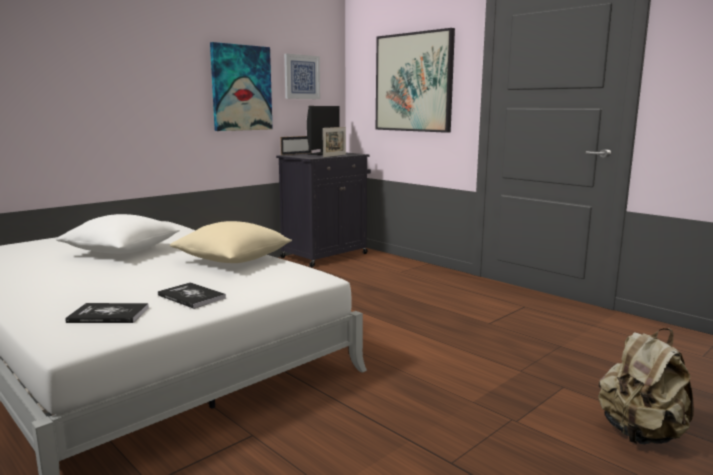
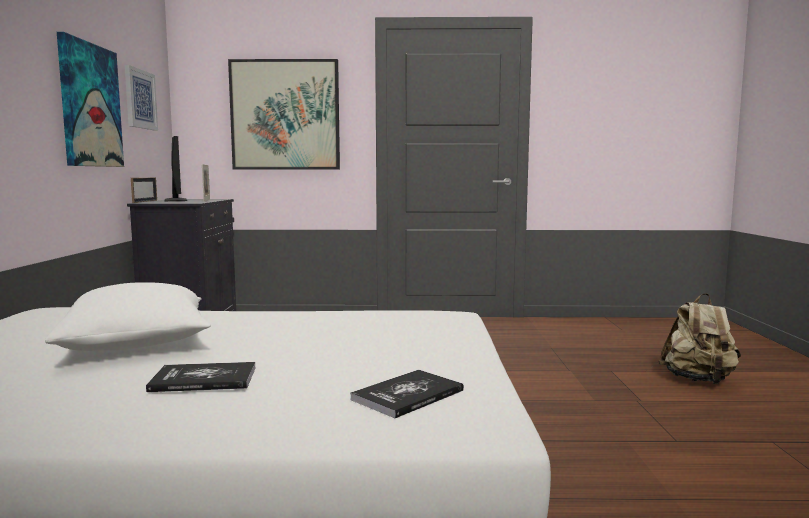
camera: 45 degrees left, 5 degrees down
(191, 297) = (418, 355): book -> book (204, 379)
(233, 261) = (319, 321): beige pillow -> none

